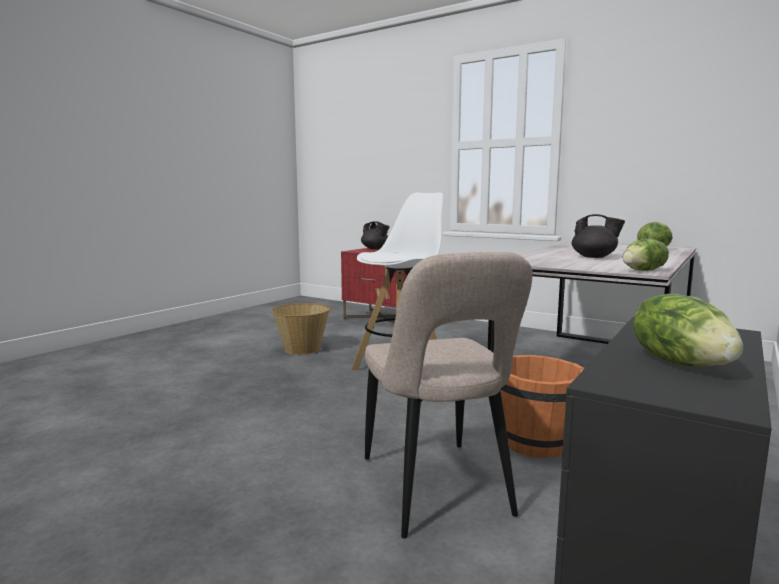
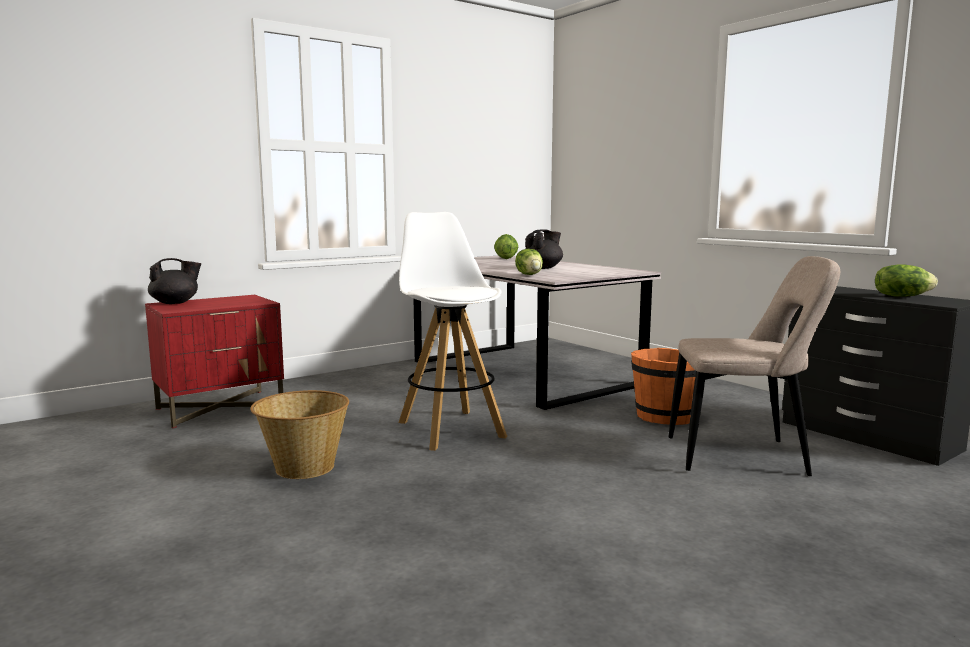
camera: 70 degrees left, 0 degrees up
(644, 270) = (631, 271): lettuce -> lettuce (530, 275)

